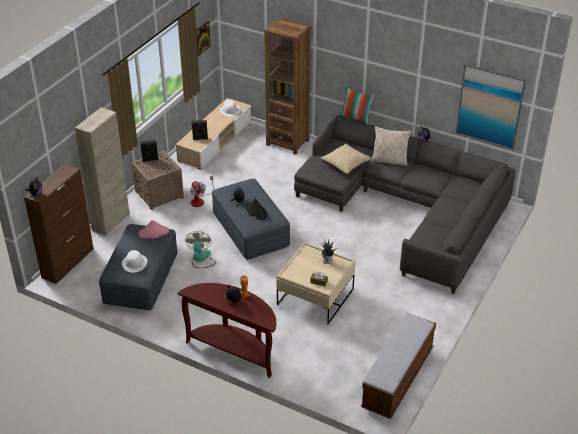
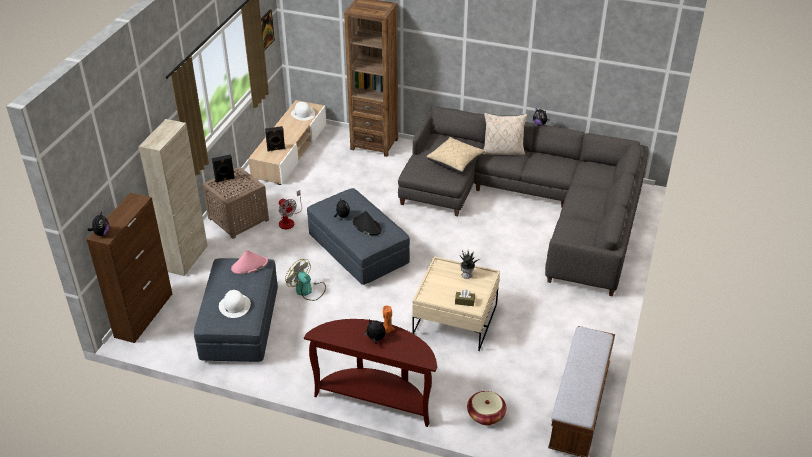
camera: 10 degrees left, 0 degrees up
(201, 259) = (307, 290): fan -> fan turned 45 degrees counterclockwise
(319, 375) = (486, 415): none -> basket
(356, 118) = (456, 107): pillow -> none
(489, 106) = (616, 77): picture -> none

